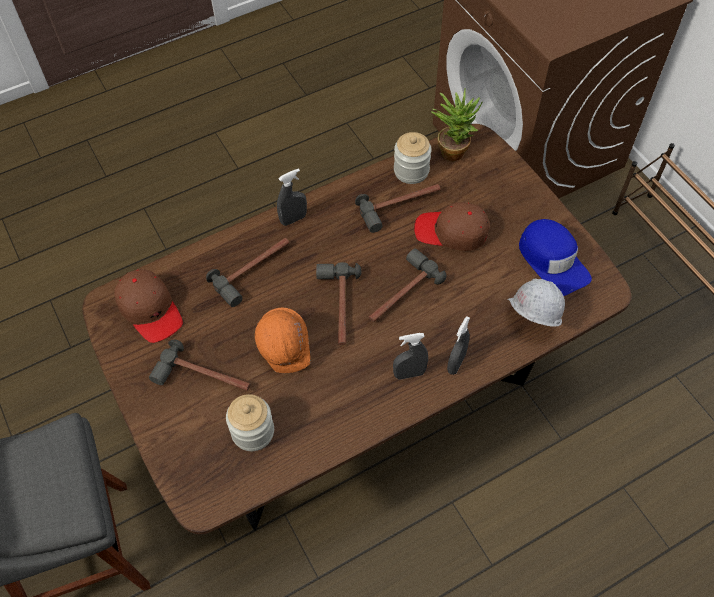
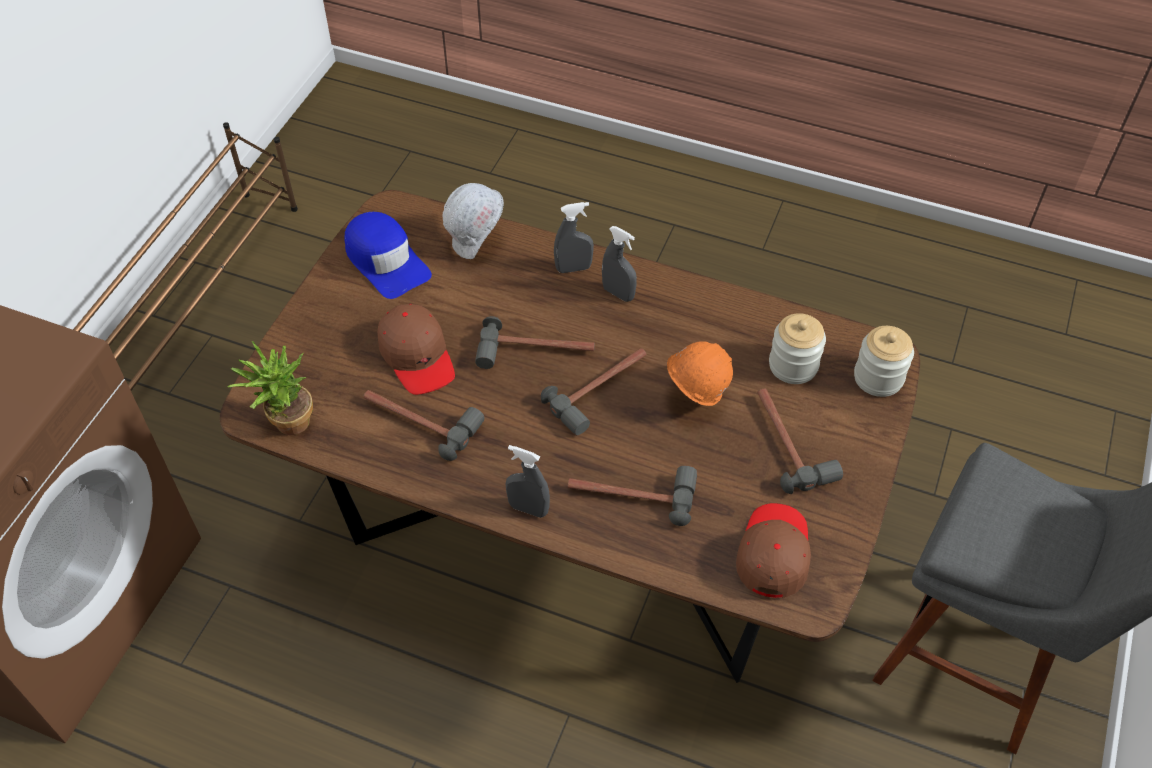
camera: 130 degrees left, 5 degrees down
(411, 171) = (355, 443): jar -> jar (878, 377)
(552, 261) = (386, 261): blue cap -> blue cap turned 120 degrees clockwise

